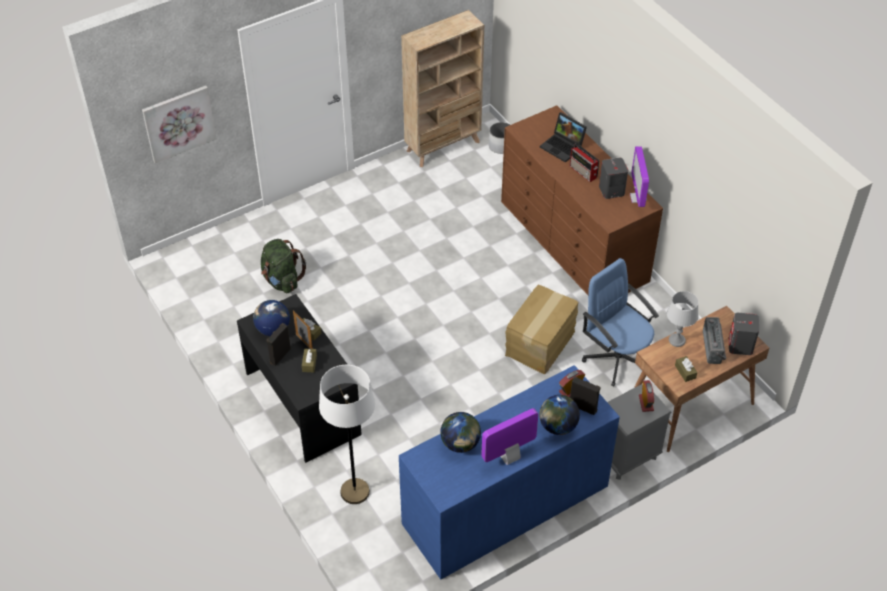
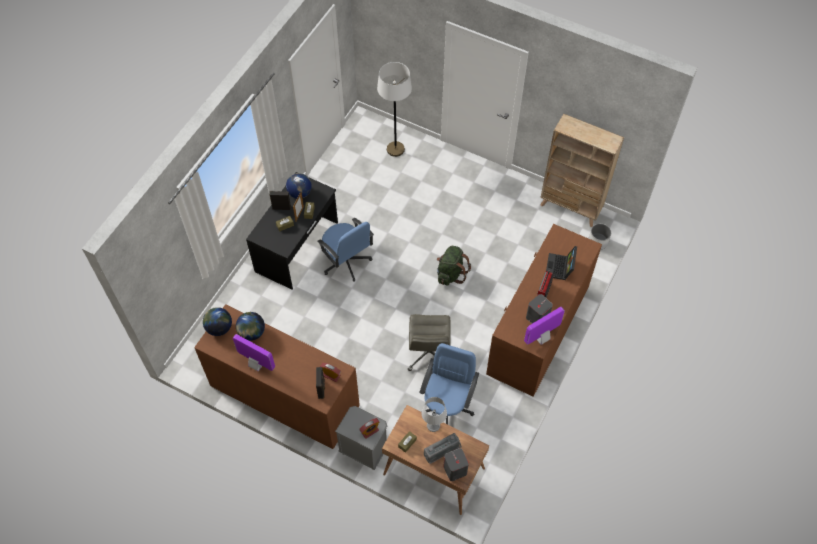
camera: 60 degrees right, 10 degrees up
(179, 123) = (394, 47): picture -> none
(282, 280) = (385, 184): green backpack -> green backpack (451, 273)
(355, 492) = (248, 308): white floor lamp -> white floor lamp (395, 149)
(362, 365) = (346, 262): none -> blue office chair
(505, 504) = (284, 395): blue dresser -> brown dresser
(541, 343) = (429, 353): cardboard box -> grey office chair
(557, 426) = (296, 381): globe -> globe (219, 328)

